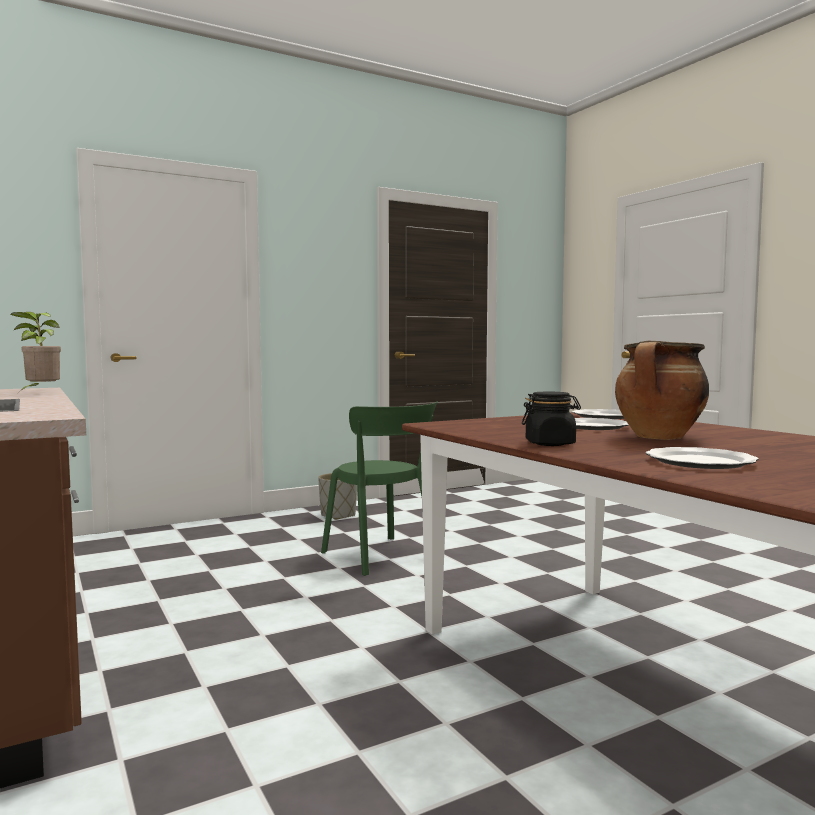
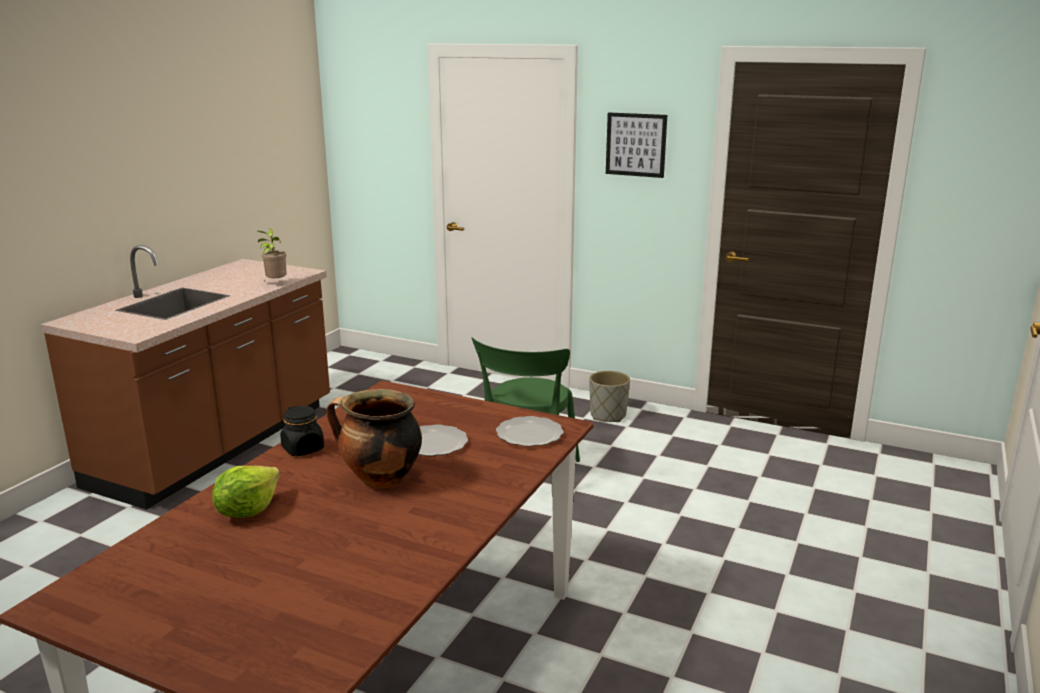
camera: 55 degrees right, 15 degrees up
(316, 264) = (636, 144): none -> picture
(700, 462) = (247, 510): plate -> lettuce

